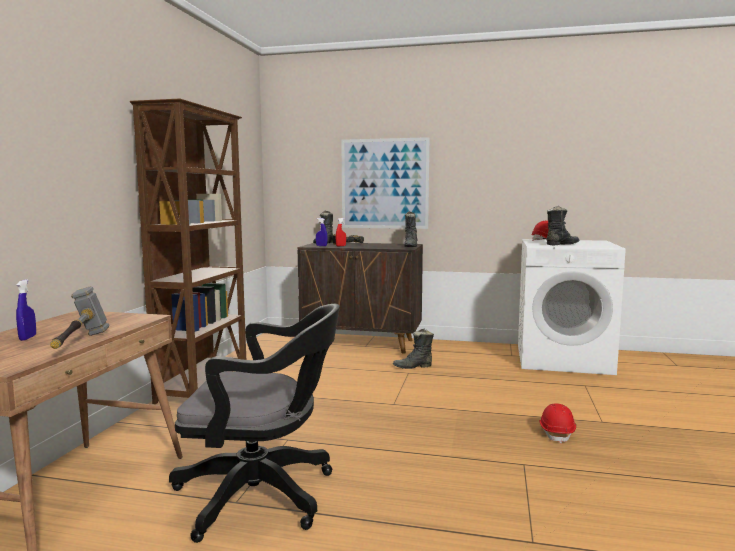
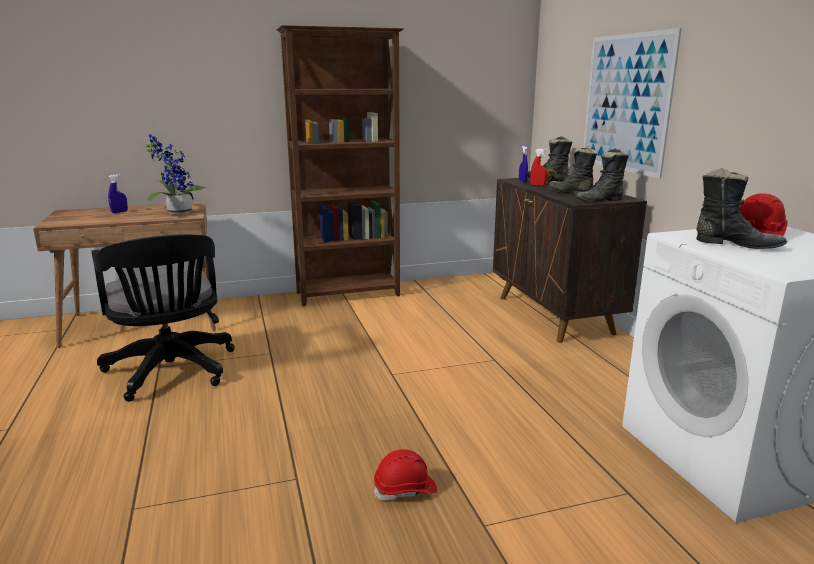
camera: 60 degrees right, 10 degrees up
(79, 343) = (108, 221): hammer -> none
(114, 320) = (177, 213): none -> potted plant
(413, 367) = (518, 358): black boot -> black boot (570, 193)

